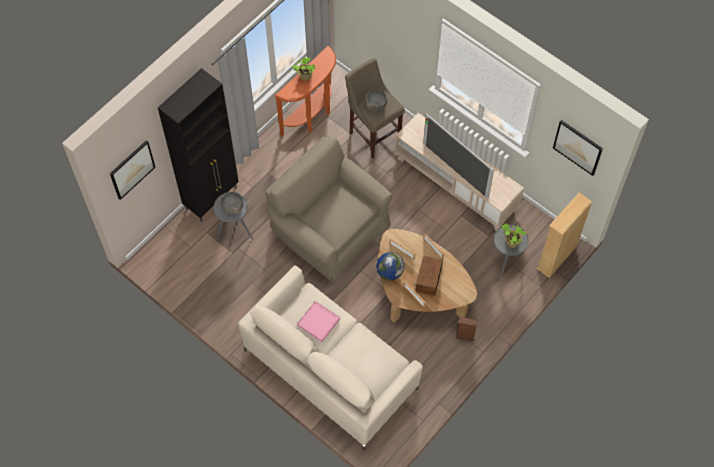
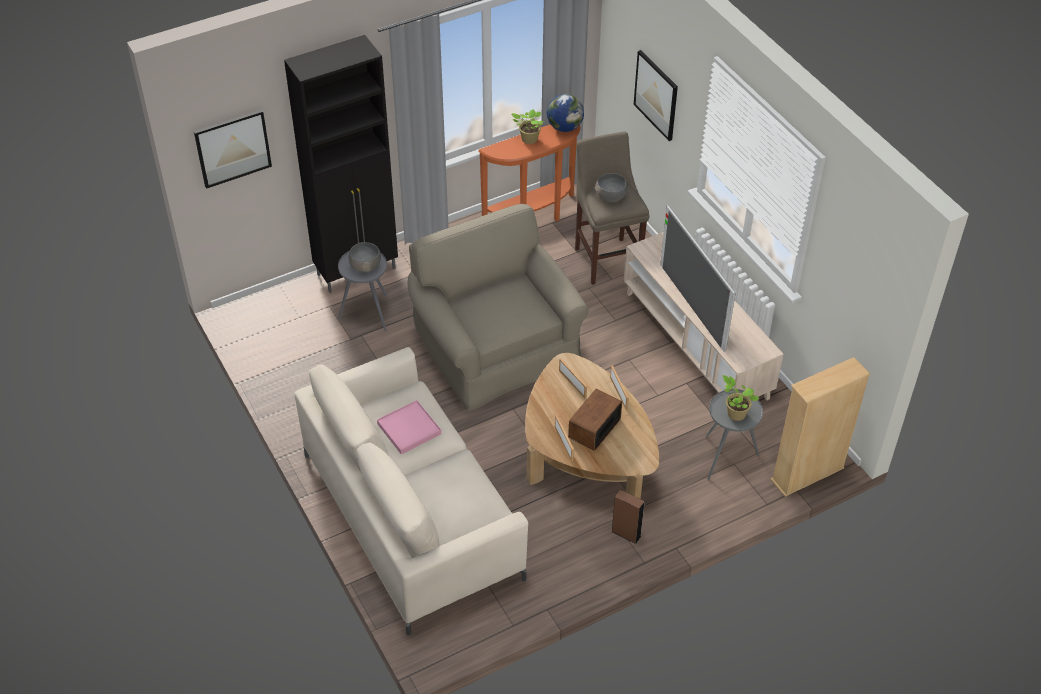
camera: 20 degrees right, 15 degrees down
(389, 272) = (543, 403): globe -> globe (564, 127)
(578, 147) = (863, 273): picture -> picture (656, 95)

